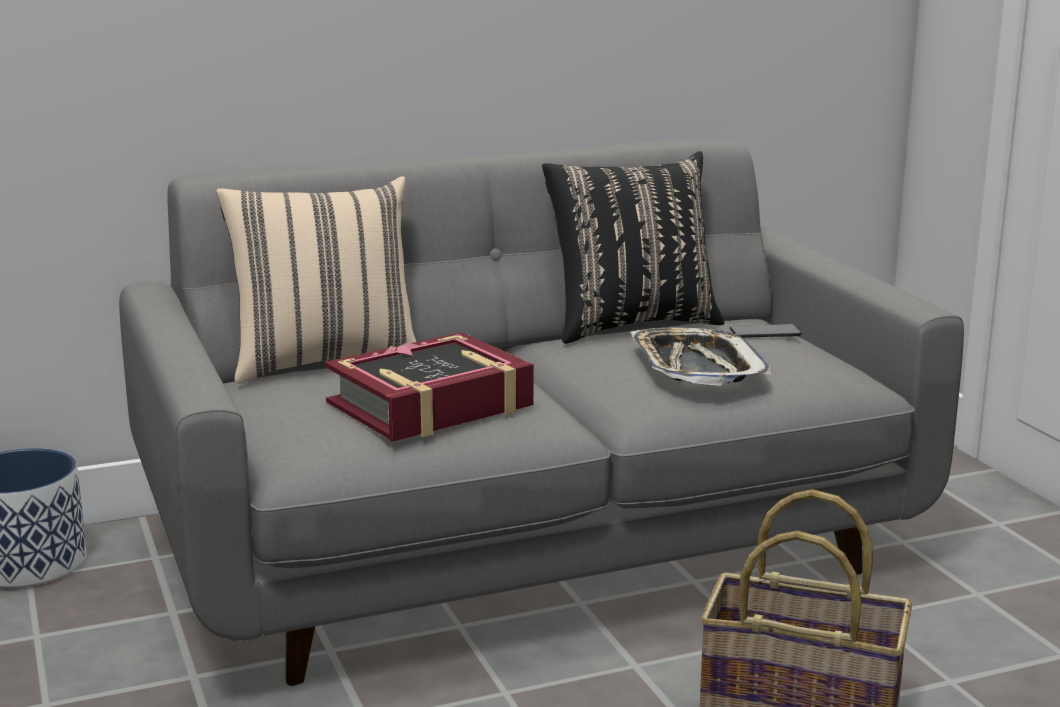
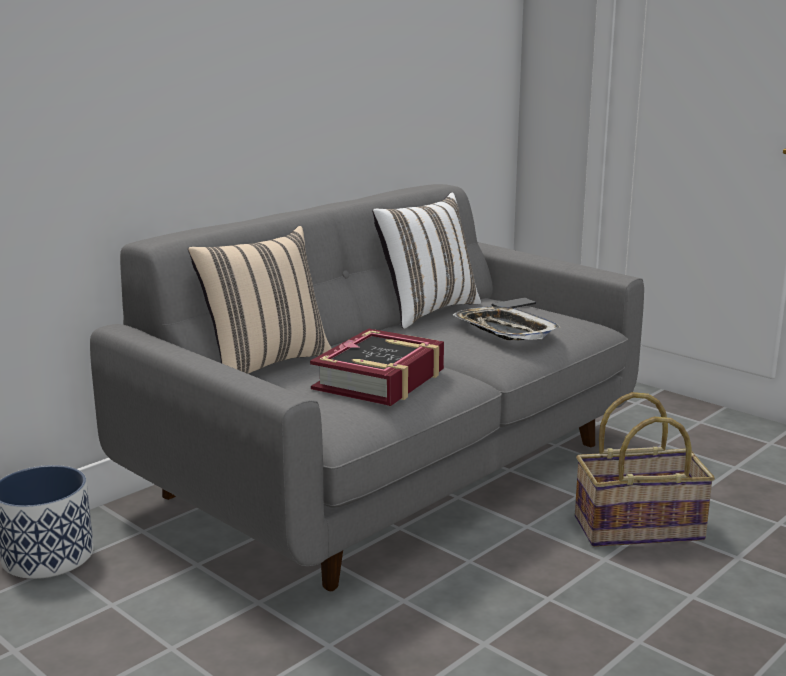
camera: 25 degrees left, 0 degrees up
(630, 325) = (426, 311): black pillow -> white pillow

